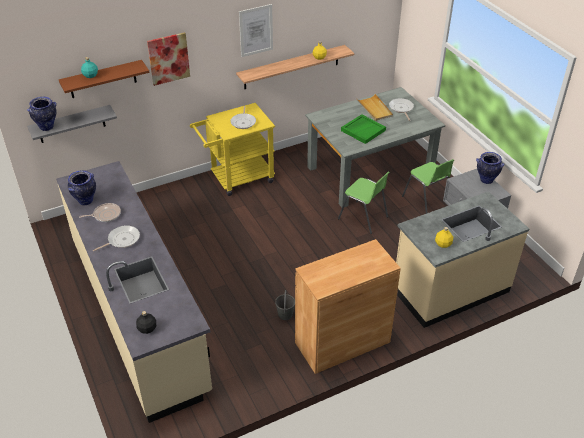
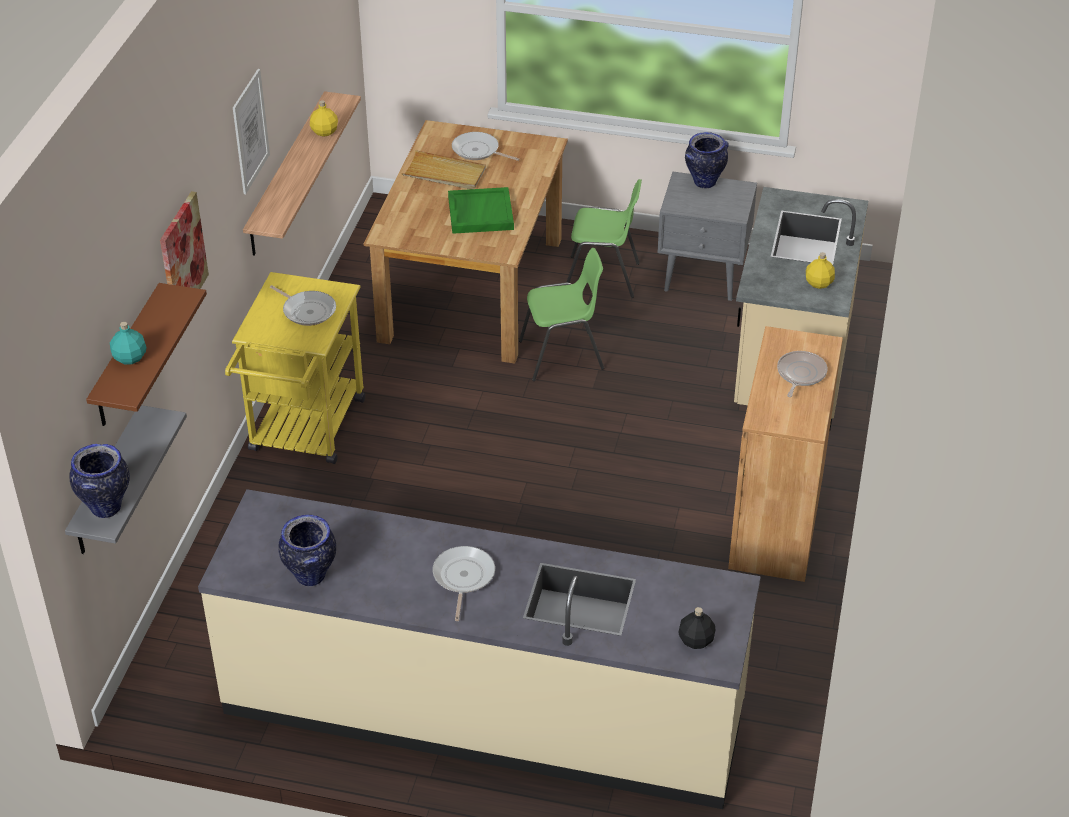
camera: 50 degrees left, 0 degrees up
(105, 215) = (376, 569): frying pan -> frying pan (800, 374)
(285, 315) = (665, 548): grey bucket -> none
(369, 172) = (473, 290): grey dining table -> brown dining table

